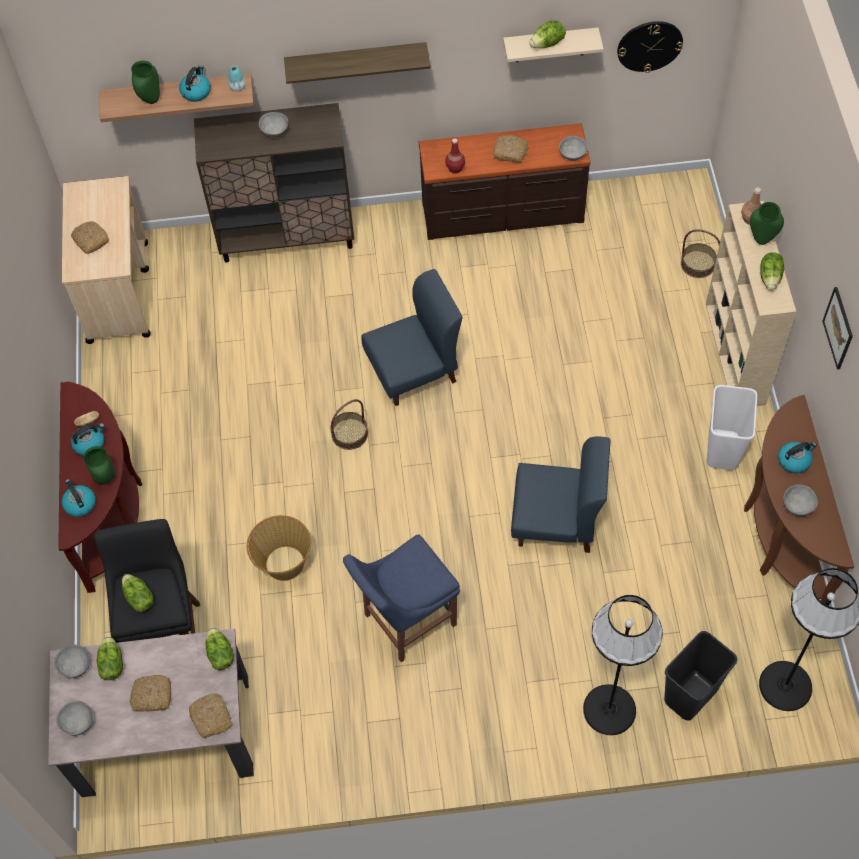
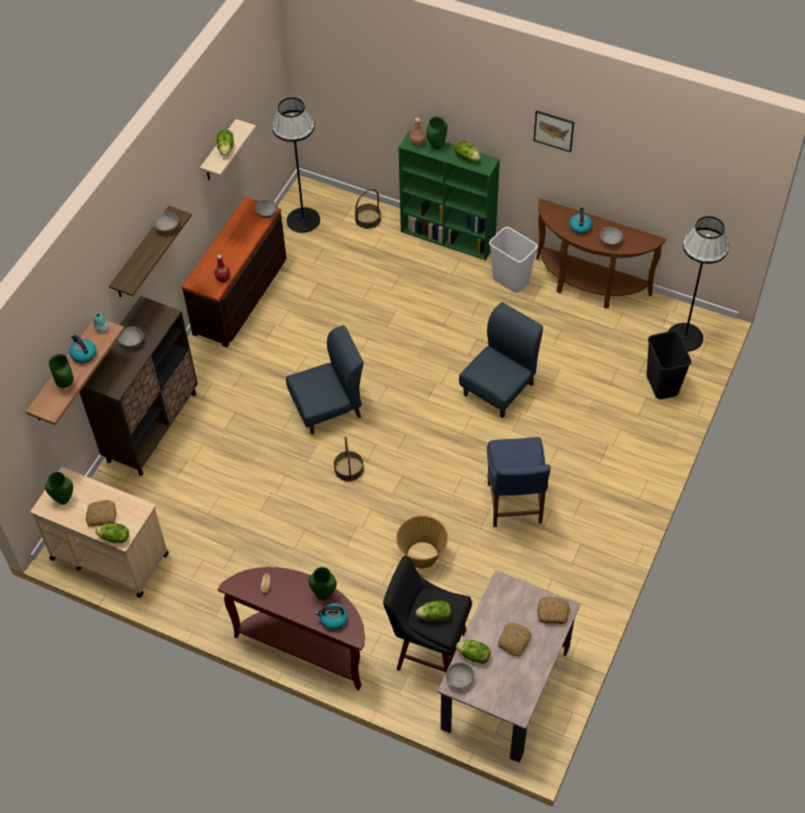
camera: 60 degrees left, 5 degrees down
(77, 722) = (505, 696): grey bowl -> grey bowl (167, 227)
(90, 444) = (286, 592): kettle -> none
(91, 200) = (64, 500): none -> green vase
(220, 654) = (509, 587): lettuce -> lettuce (114, 538)
(414, 371) = (328, 408): blue chair -> blue chair turned 60 degrees clockwise
(510, 152) = (236, 243): bread -> none
(609, 709) = (645, 429): black floor lamp -> black floor lamp (303, 220)
(649, 45) = (258, 110): wall clock -> none
(735, 354) = (448, 237): beige bookcase -> green bookcase

